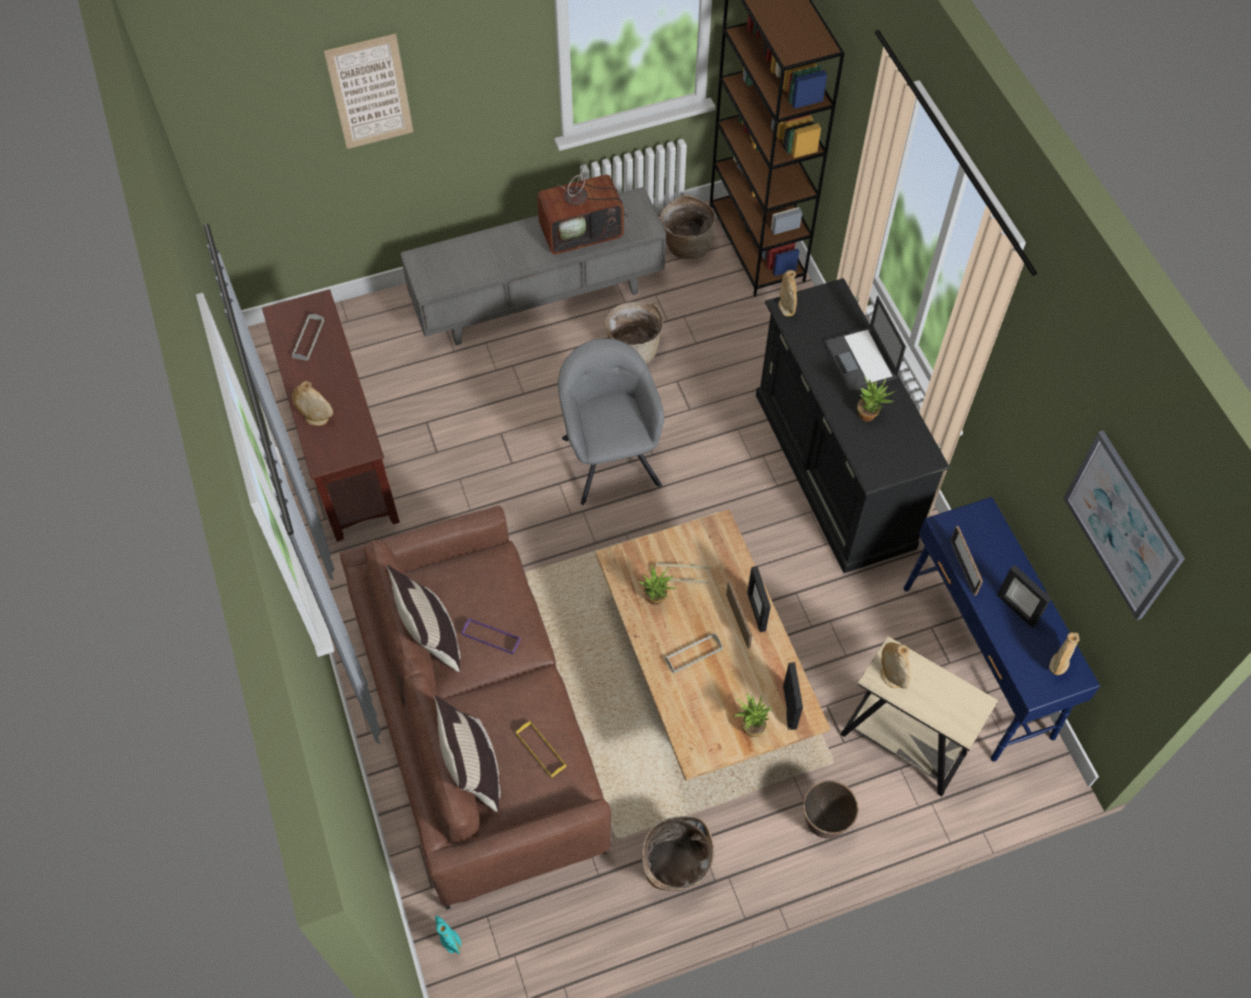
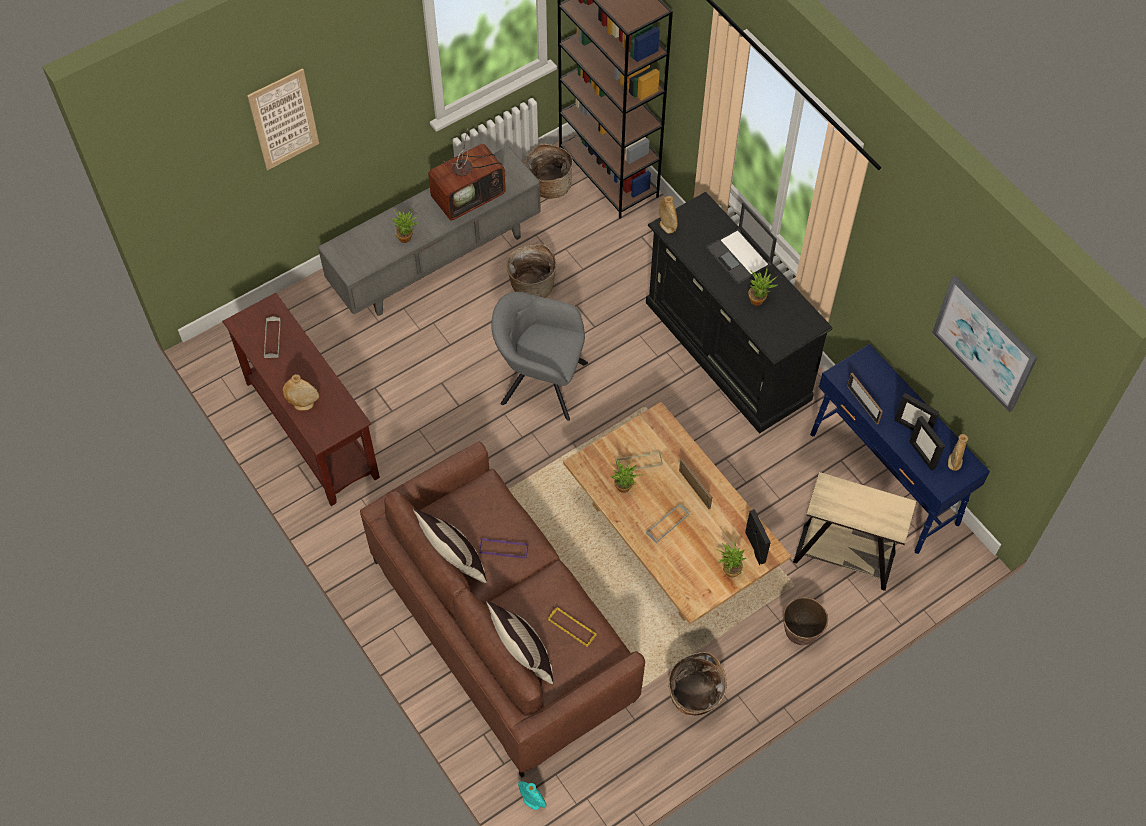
camera: 15 degrees left, 0 degrees up
(500, 263) = (407, 237): none -> potted plant
(610, 457) = (540, 382): grey armchair -> grey armchair turned 45 degrees counterclockwise
(757, 611) = (707, 478): picture frame -> picture frame (922, 454)
(891, 677) = (831, 503): beige vase -> none

